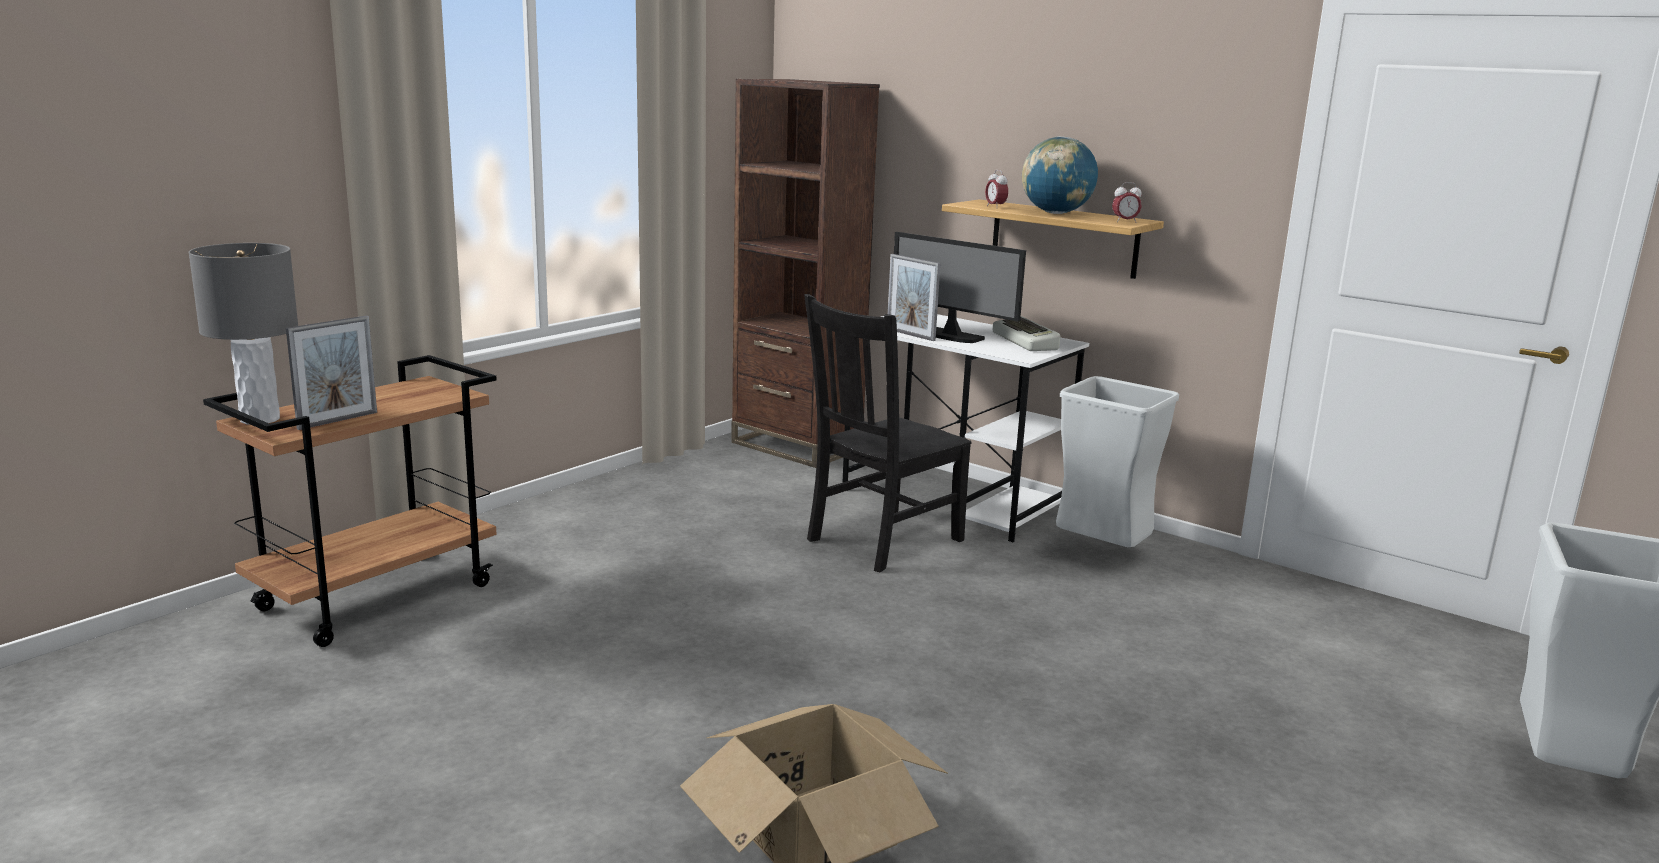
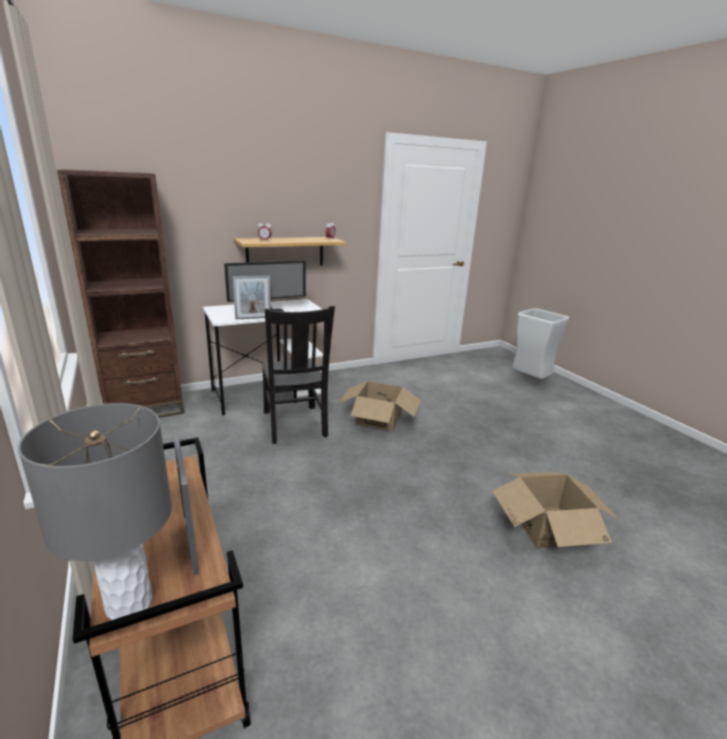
camera: 65 degrees left, 5 degrees up
(1004, 601) = (378, 418): none -> cardboard box
(1027, 341) = (294, 305): keyboard -> none
(1056, 213) = (296, 240): globe -> none
(1102, 555) = (353, 385): grey trash can -> none

